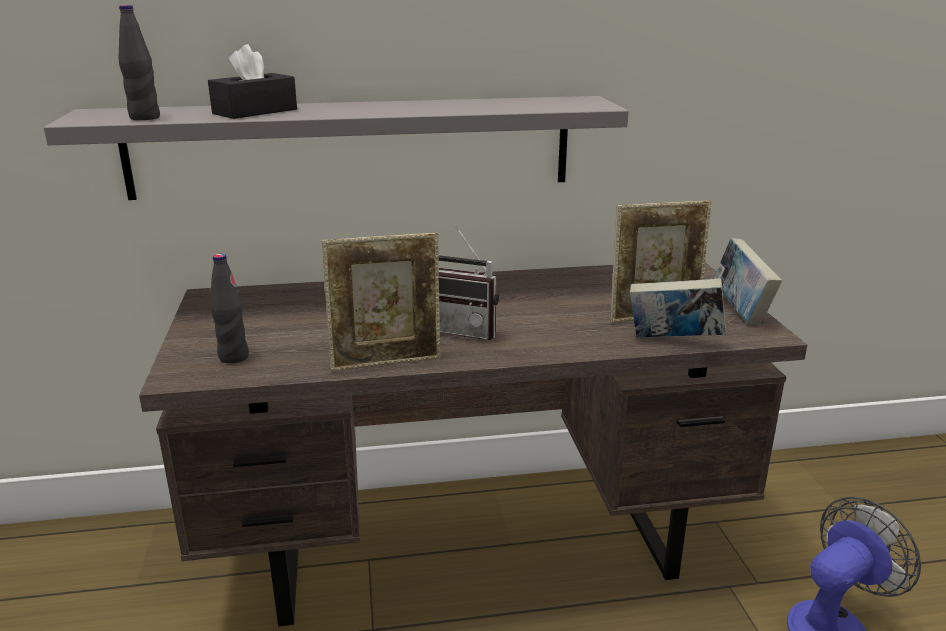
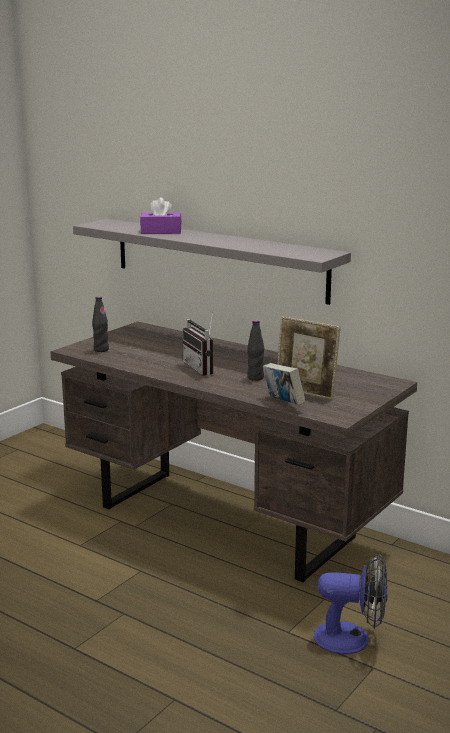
camera: 45 degrees right, 5 degrees down
(145, 118) = (113, 227): black bottle -> black bottle (255, 378)
(255, 111) = (161, 232): black tissue box -> purple tissue box
(387, 362) = (147, 369): picture frame -> none
(740, 311) = (357, 406): book -> none

